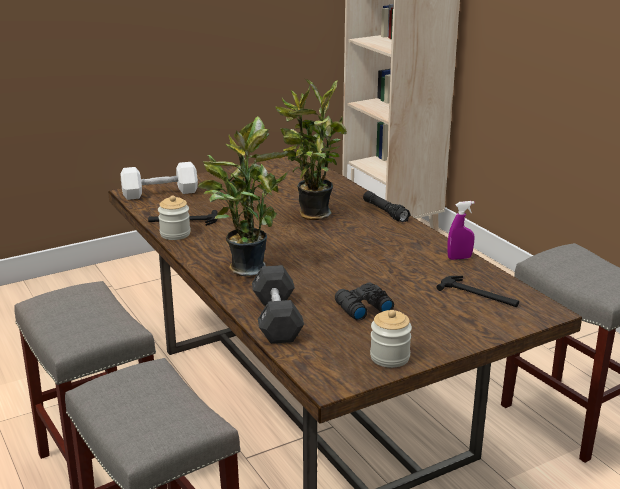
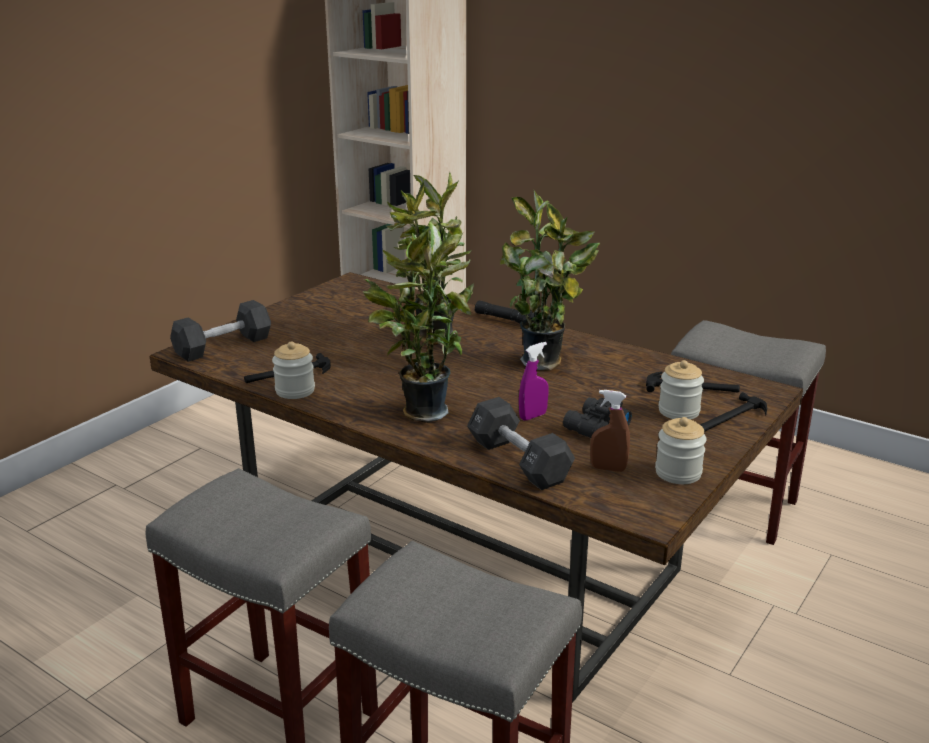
camera: 25 degrees left, 0 degrees up
(160, 193) = (223, 346): white dumbbell -> black dumbbell
(338, 340) = (608, 468): none -> brown spray bottle
(379, 251) = (546, 363): none -> potted plant
(446, 311) = (678, 411): none -> jar
(459, 258) = (633, 354): purple spray bottle -> purple spray bottle (533, 416)
(483, 326) = (730, 418): none -> hammer

